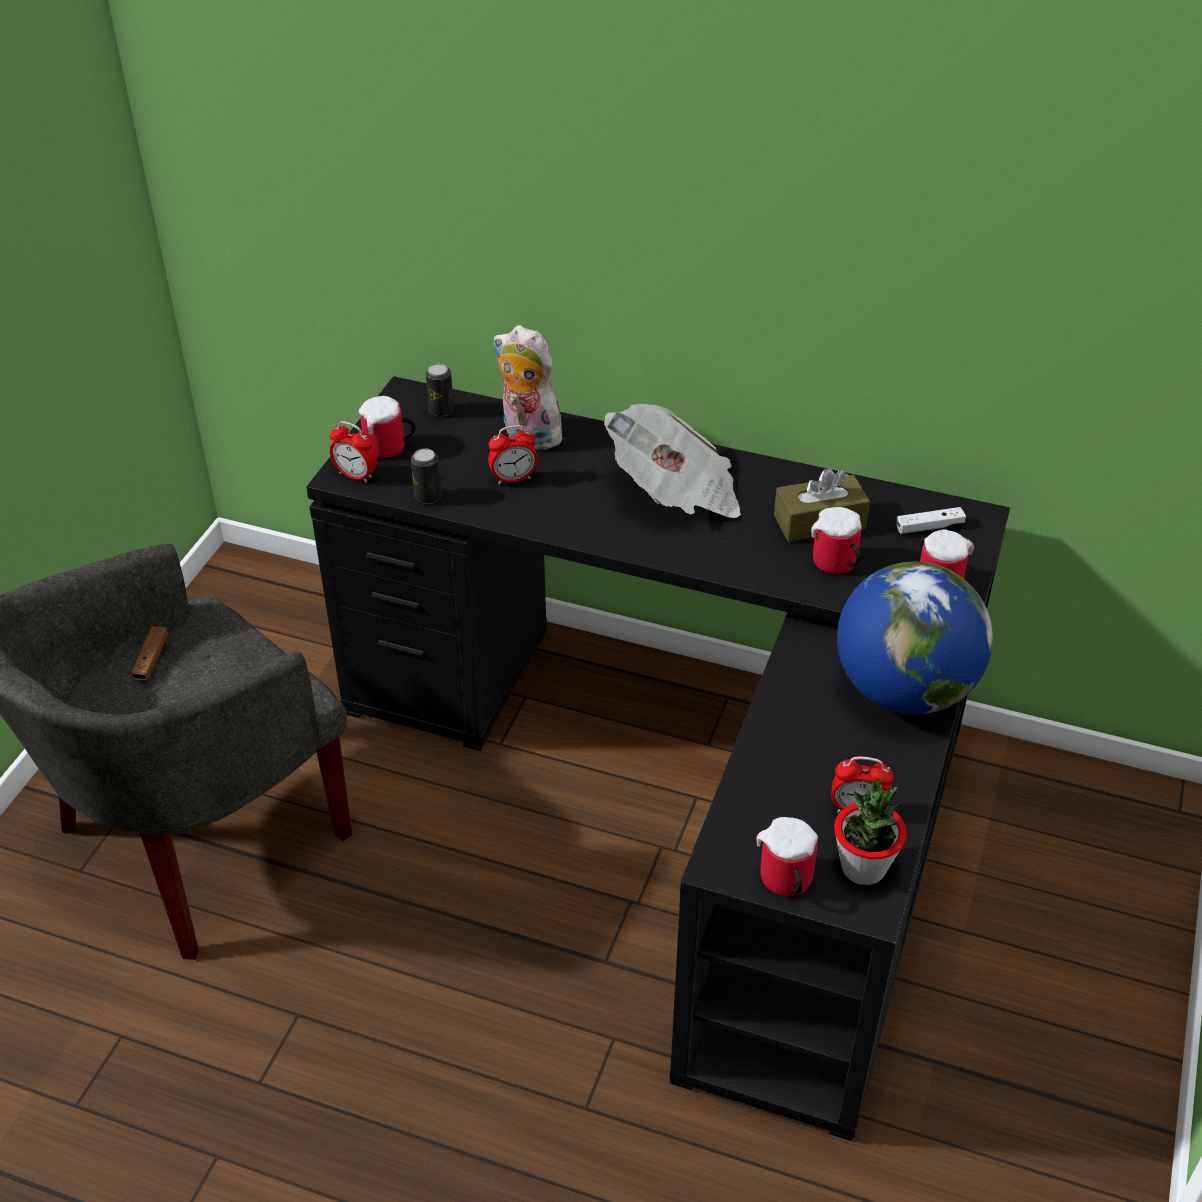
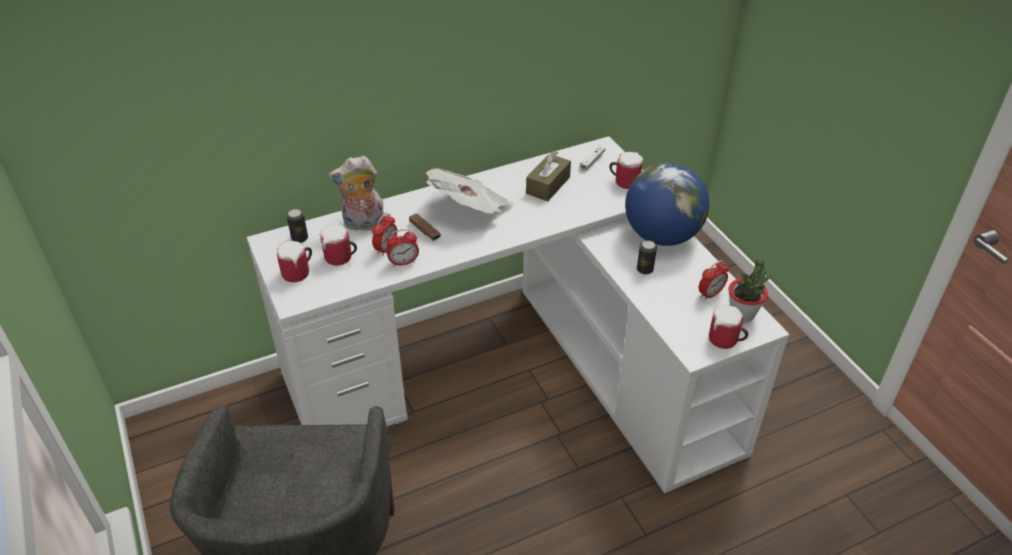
camera: 45 degrees left, 0 degrees up
(151, 659) = (261, 479): brown game controller -> brown game controller (425, 231)
(356, 475) = (300, 297): alarm clock -> alarm clock (403, 262)
(428, 497) = (355, 283): can -> can (645, 269)
(691, 791) = (523, 369): black desk -> white desk
(836, 565) = (579, 199): mug -> mug (341, 259)

